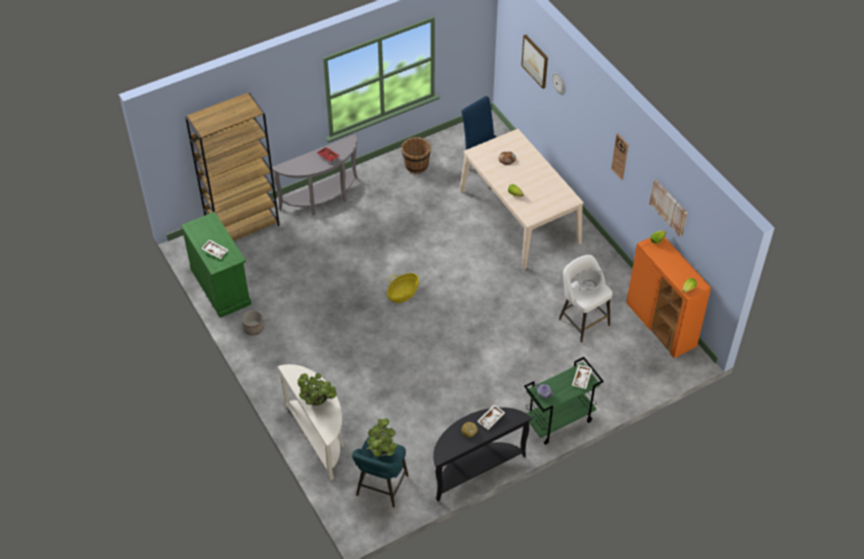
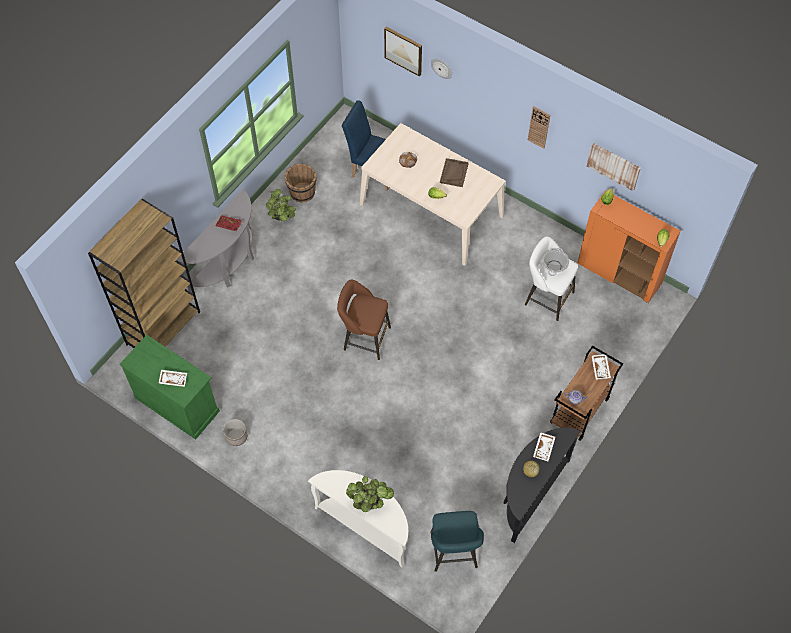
camera: 25 degrees left, 10 degrees up
(381, 451) = (456, 526): potted plant -> potted plant (282, 218)
(403, 294) = (364, 338): basket -> brown stool
(541, 181) = (454, 173): none -> brown tray
(558, 421) = (579, 411): green cart -> brown cart

